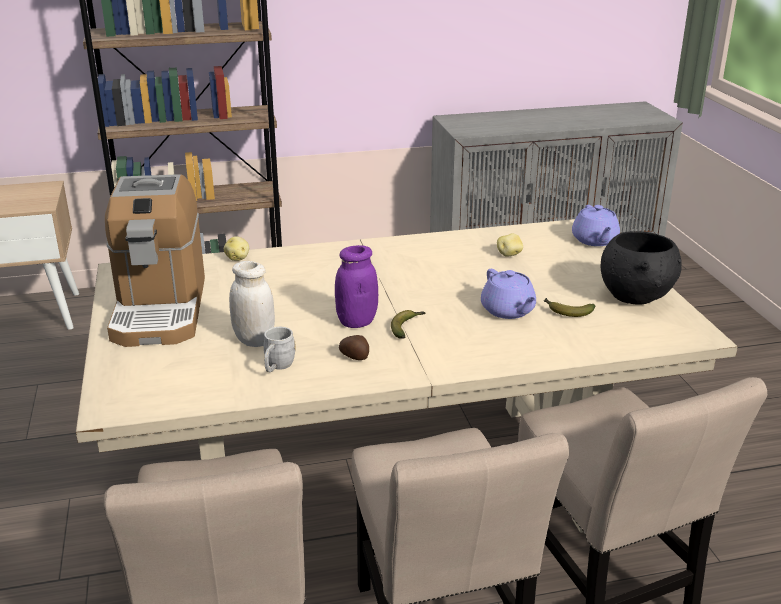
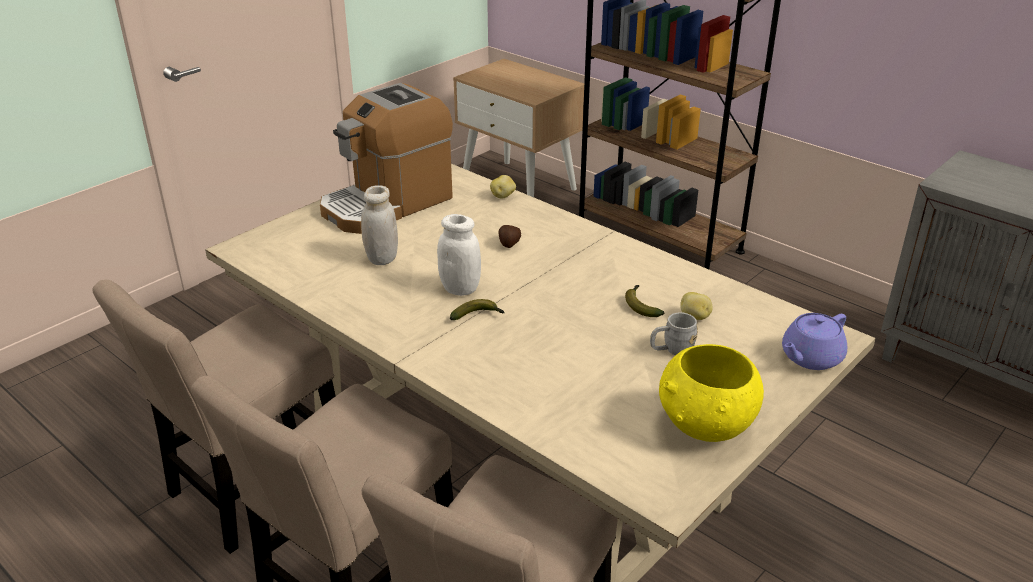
camera: 55 degrees right, 5 degrees up
(277, 367) = (352, 284): grey mug -> grey mug (671, 350)
(355, 357) = (402, 311): potato -> potato (509, 244)
(357, 322) = (460, 289): purple jar -> white jar
(508, 311) = (572, 357): purple teapot -> none
(566, 311) = (613, 392): banana -> banana (641, 305)
(636, 297) = (706, 427): black bowl -> yellow bowl

